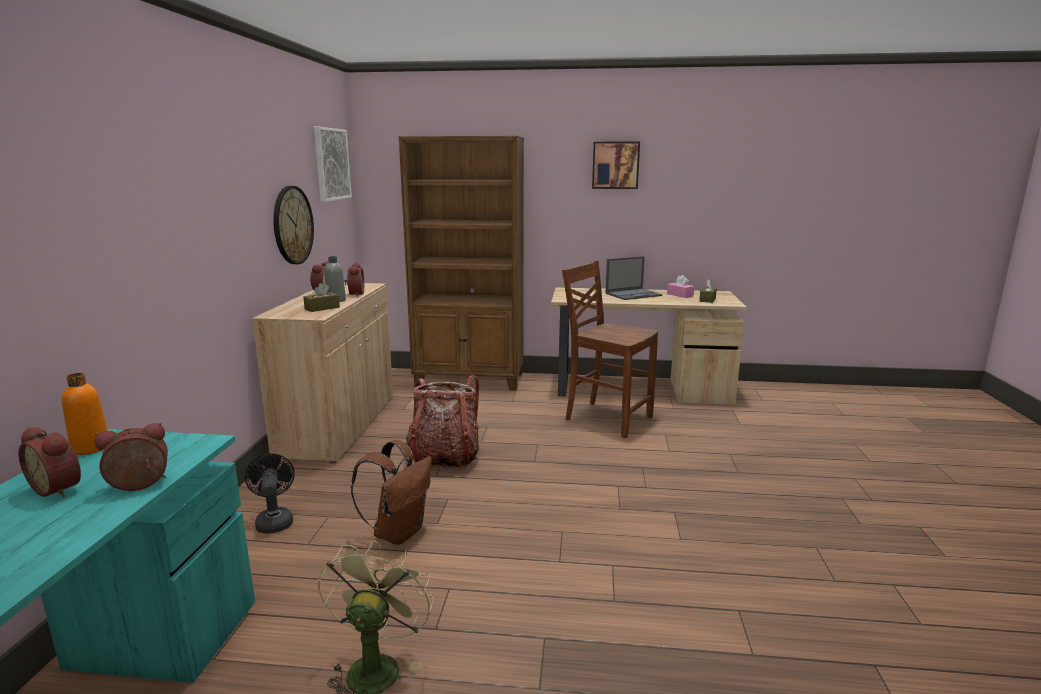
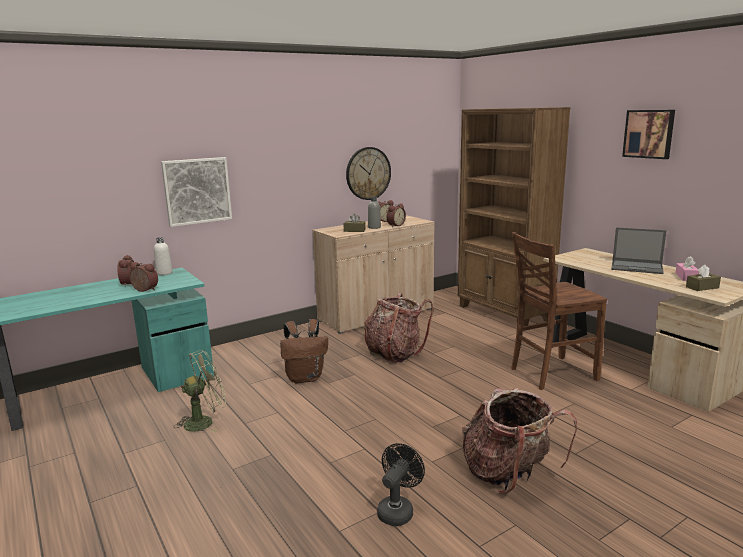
camera: 50 degrees right, 0 degrees up
(91, 448) = (164, 273): orange bottle -> white bottle
(274, 520) = (272, 348): black fan -> black fan (398, 510)
(331, 164) = (426, 130): picture -> picture (197, 191)
(607, 418) = (551, 373): brown chair -> brown chair turned 105 degrees counterclockwise
(740, 513) = (509, 474): none -> backpack

